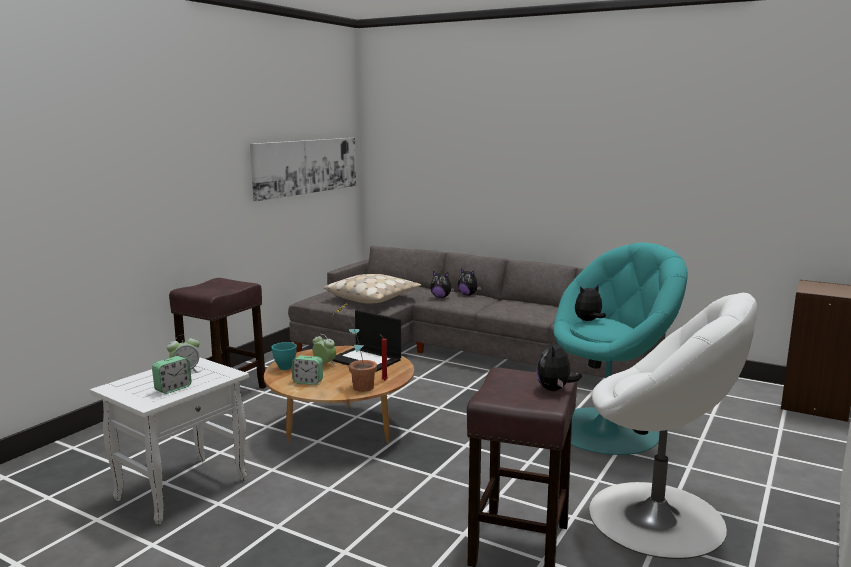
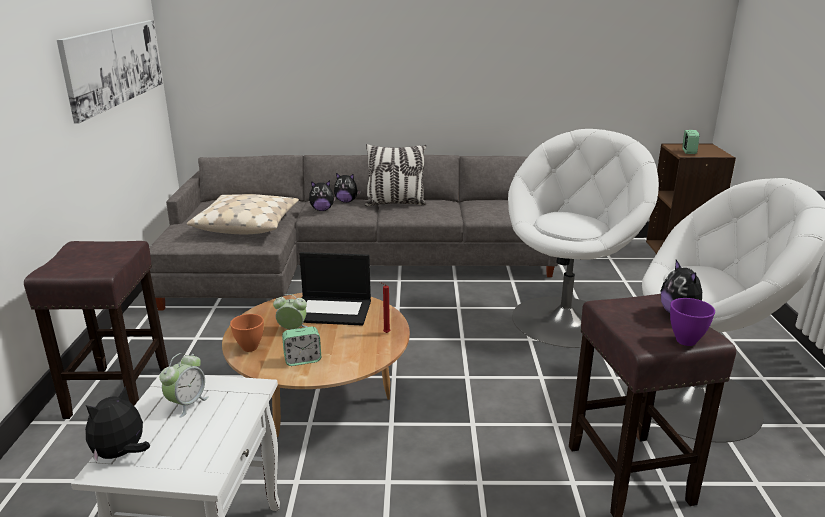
camera: 30 degrees left, 10 degrees up
(173, 388) = (206, 438): alarm clock -> alarm clock (688, 151)
(285, 368) = (250, 347): turquoise bowl -> orange bowl
(356, 387) = (367, 351): potted plant -> none
(506, 302) = (395, 203): none -> pillow
(523, 403) = (686, 341): none -> purple bowl
(588, 321) = (552, 218): plush toy -> plush toy (121, 454)
(607, 429) = (565, 320): turquoise armchair -> white armchair

